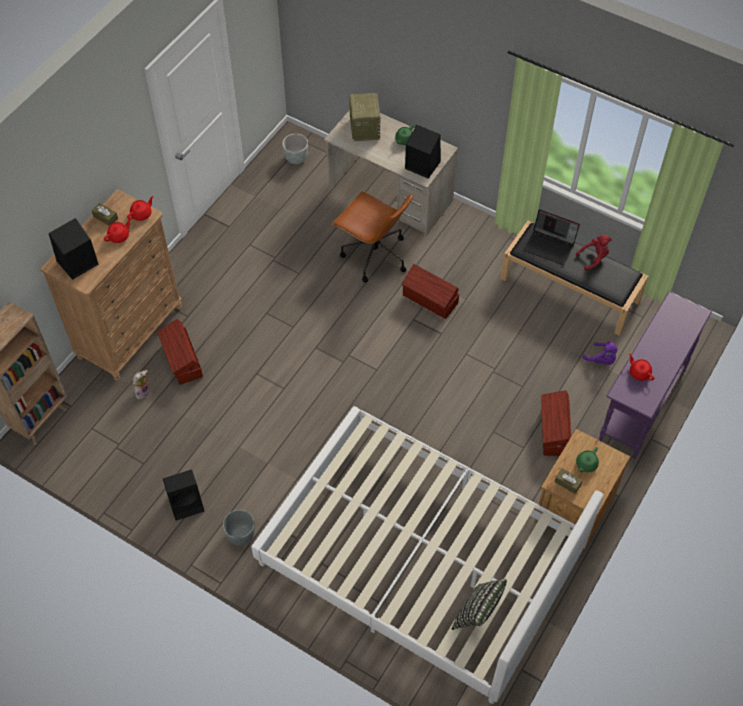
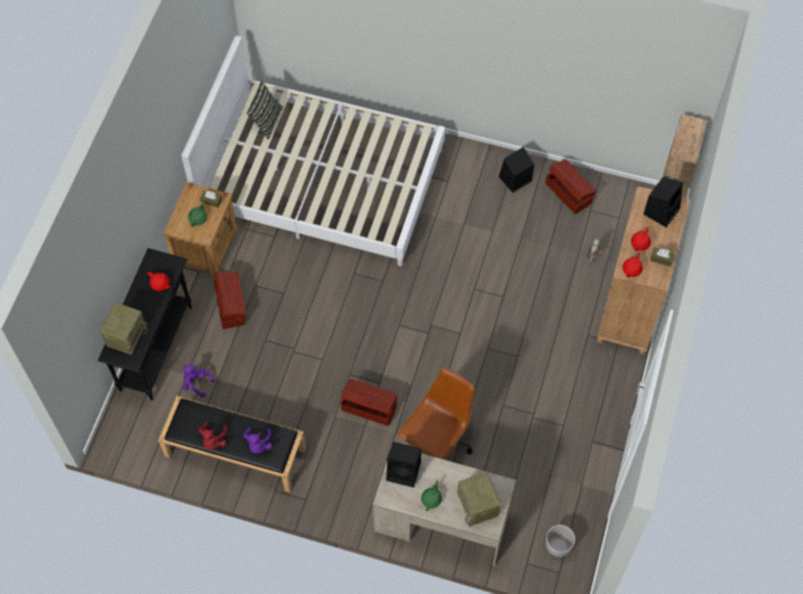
camera: 165 degrees right, 5 degrees up
(182, 361) = (572, 292): brown storage box -> brown storage box (568, 192)
(240, 535) = (463, 166): grey planter -> none
(374, 255) = (437, 443): brown office chair -> brown office chair turned 105 degrees clockwise
(550, 246) = (258, 444): laptop -> purple plush toy
(594, 258) = (213, 440): red plush toy -> red plush toy turned 45 degrees counterclockwise
(641, 405) = (156, 347): purple console table -> black console table
(680, 328) = (126, 335): none -> radio

